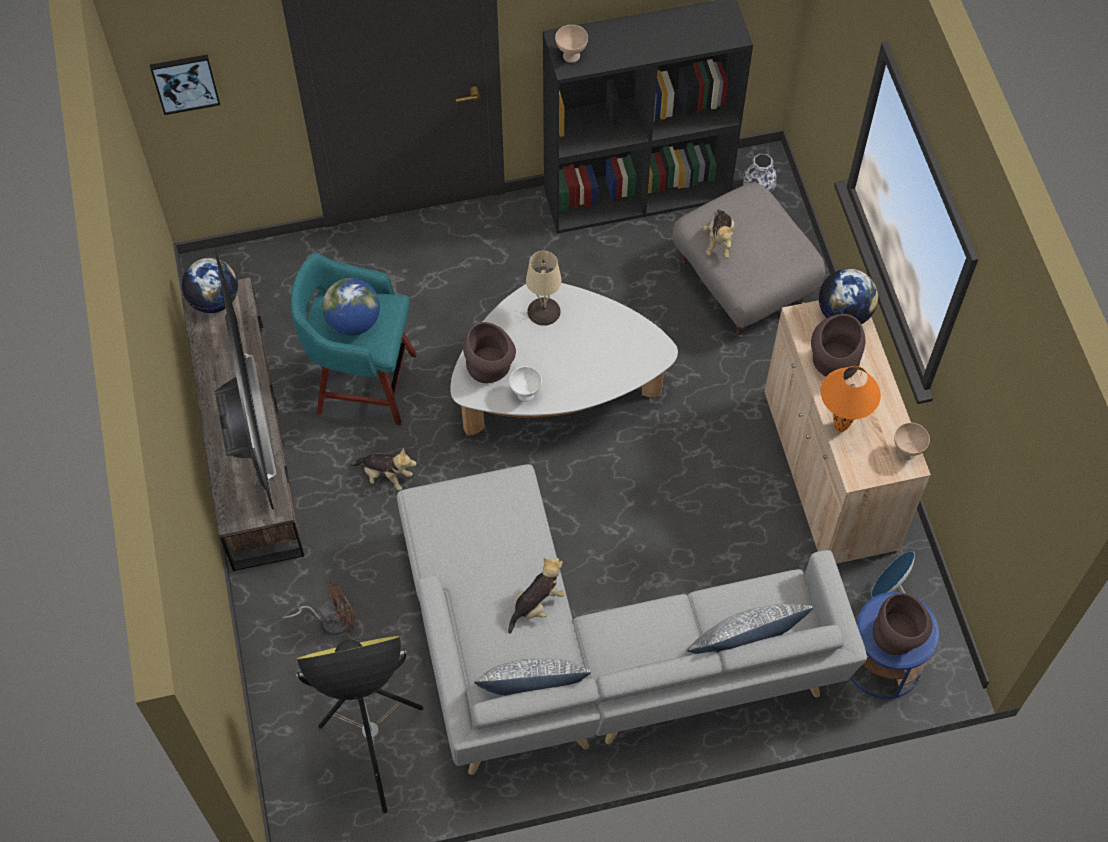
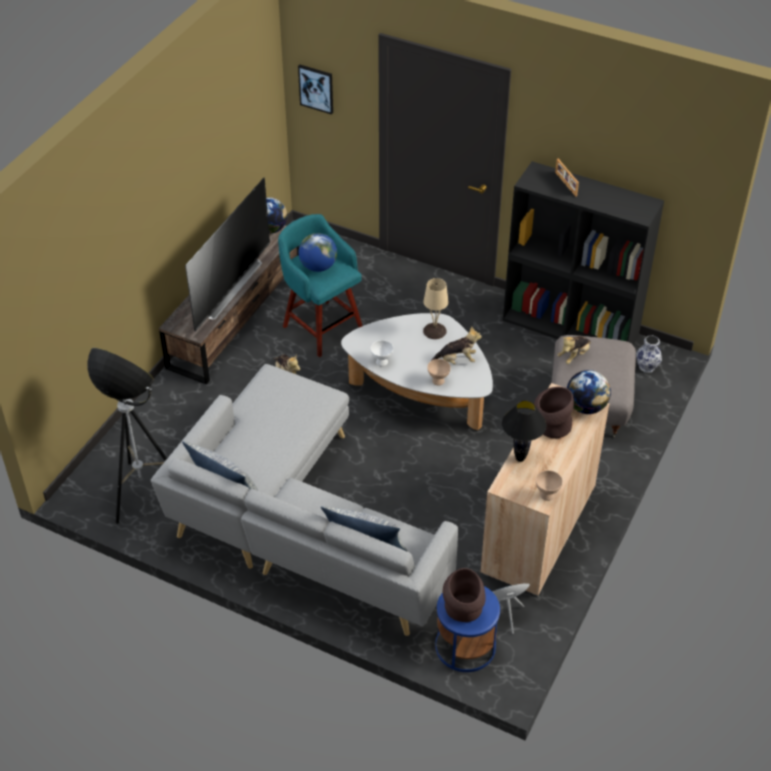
camera: 40 degrees right, 15 degrees down
(331, 619) = (187, 420): brown fan -> none
(490, 368) = (376, 339): brown vase -> none
(537, 604) = (276, 456): plush toy -> plush toy (456, 360)
(570, 56) = (534, 179): beige bowl -> beige bowl (438, 381)
(611, 41) = (565, 184): none -> picture frame
(839, 427) = (519, 458): orange table lamp -> black table lamp

